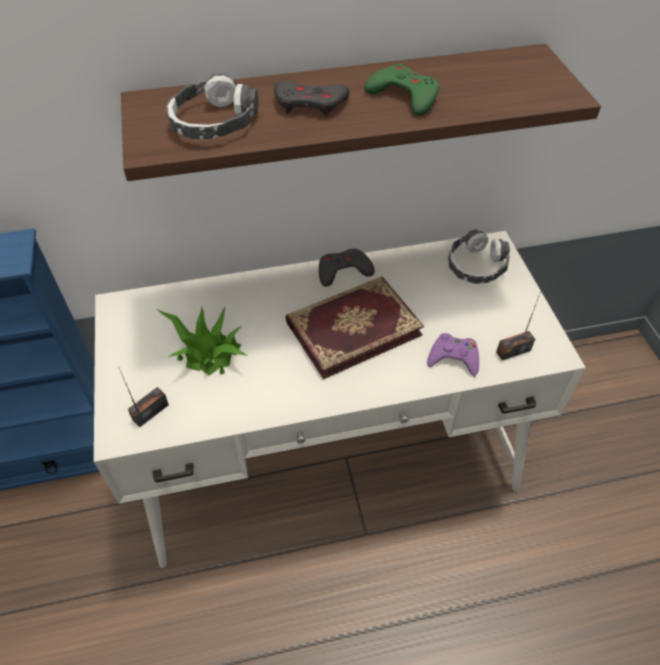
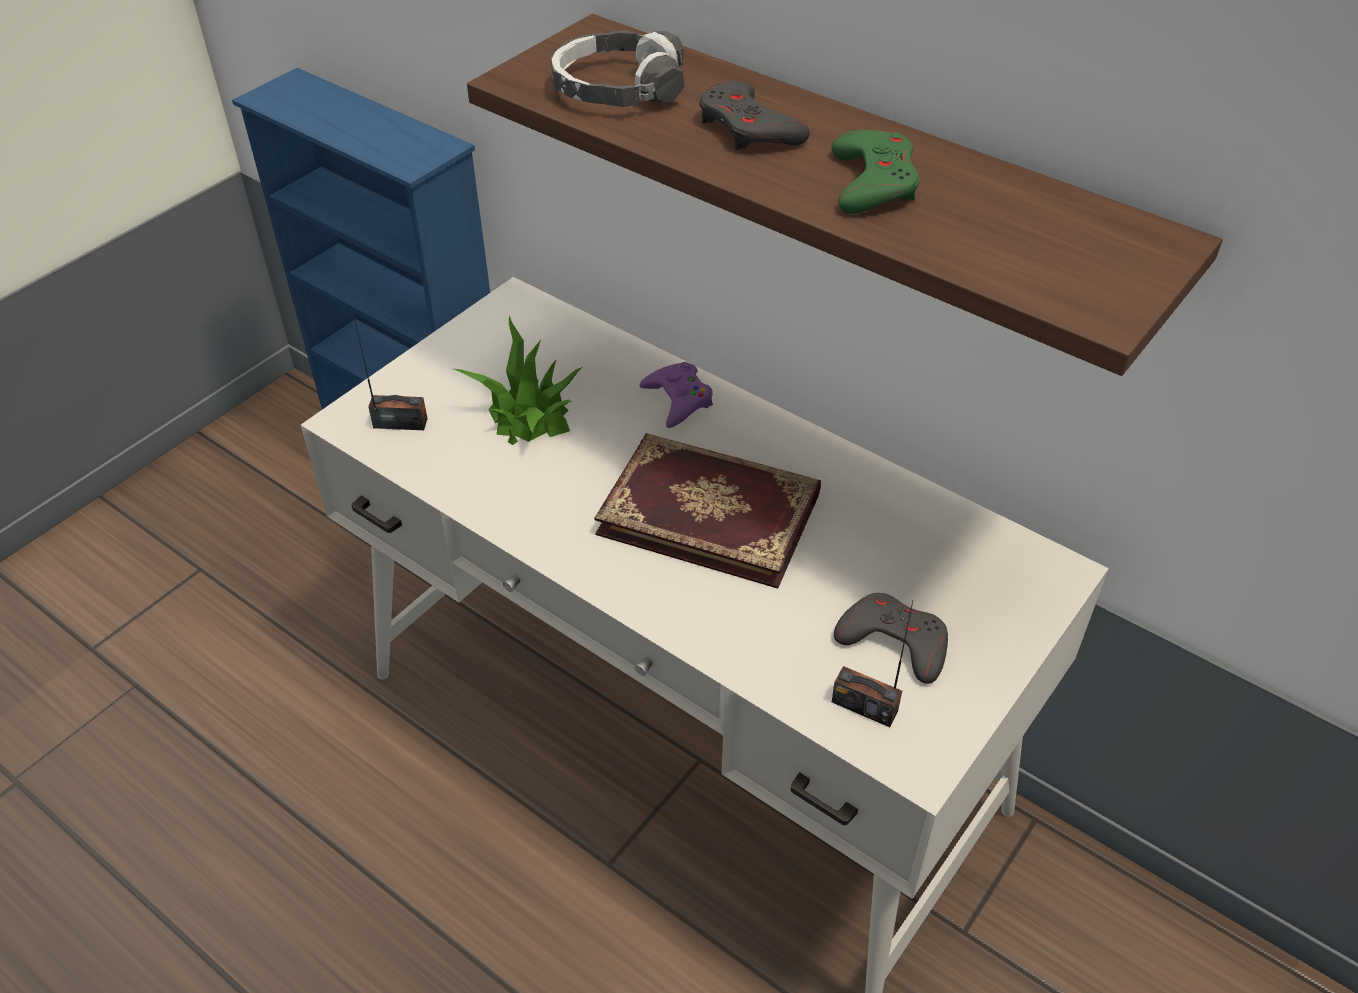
camera: 50 degrees right, 5 degrees down
(343, 271) = (797, 445): grey game controller -> grey game controller (894, 642)
(454, 357) = (775, 645): purple game controller -> purple game controller (678, 400)
(476, 265) = (986, 574): headphones -> none

